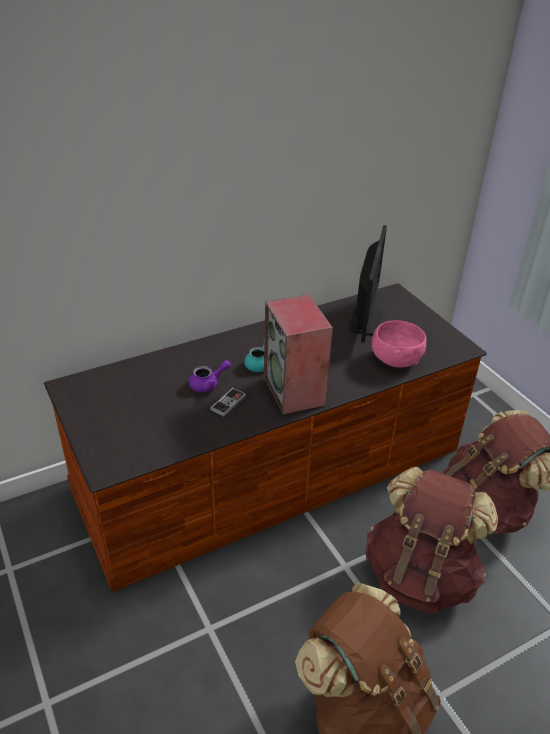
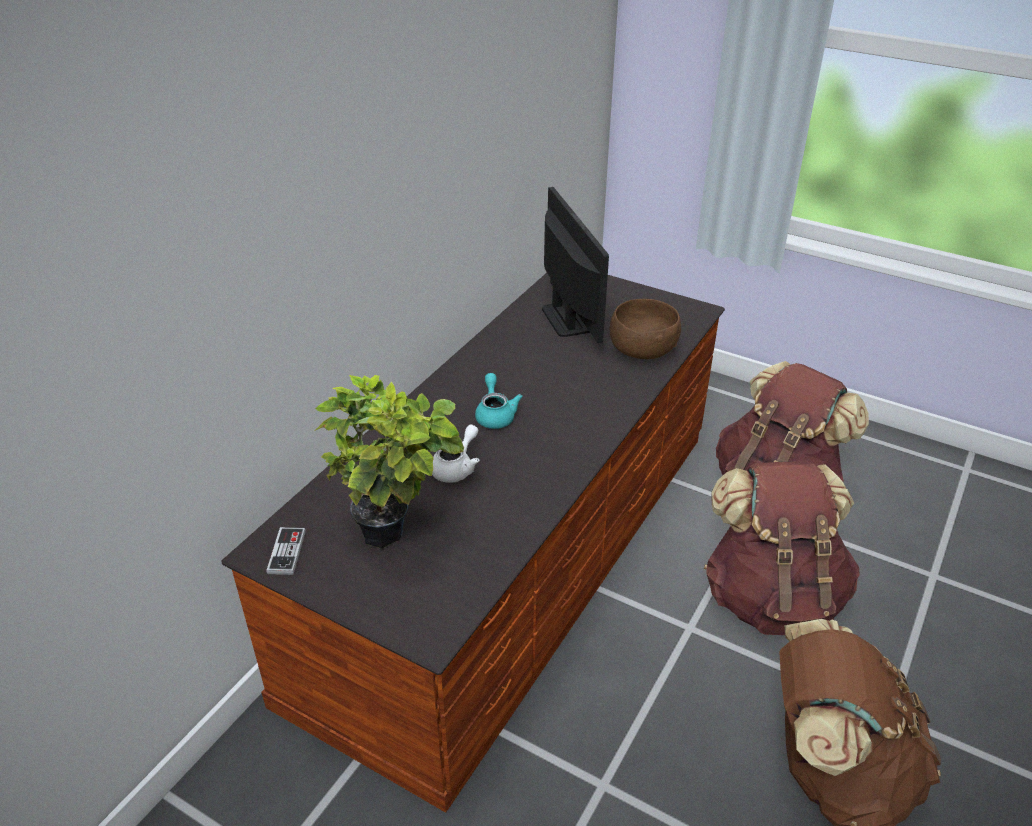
camera: 30 degrees left, 0 degrees up
(139, 406) = (395, 534): none -> potted plant
(208, 384) = (456, 467): purple teapot -> white teapot
(228, 403) = (504, 479): game controller -> game controller (287, 552)
(295, 392) = (569, 433): speaker -> none
(395, 359) = (642, 351): pink bowl -> brown bowl

